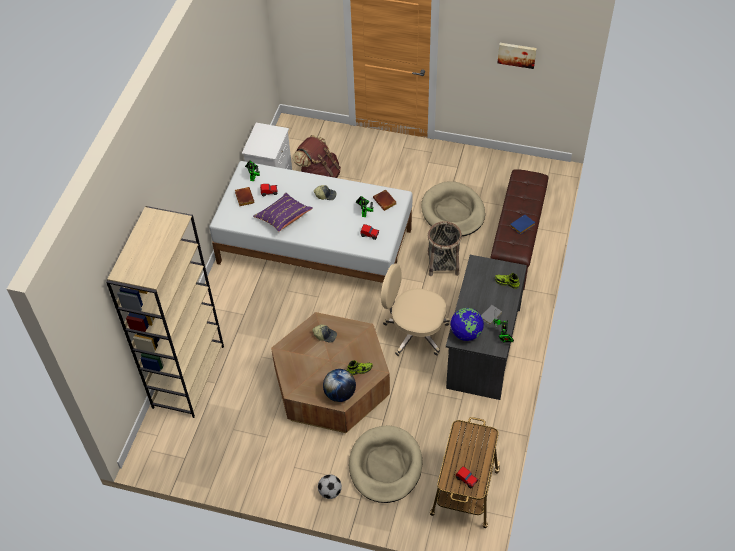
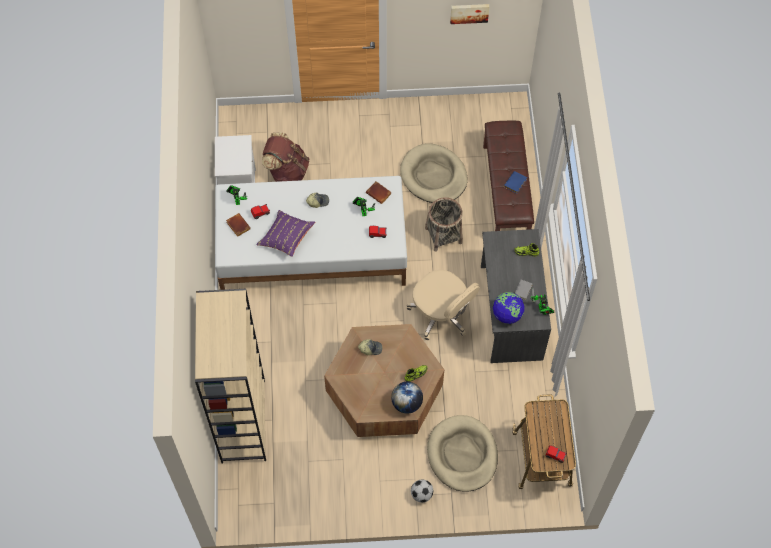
camera: 20 degrees left, 10 degrees up
(414, 332) = (441, 314): beige office chair -> beige office chair turned 135 degrees counterclockwise

